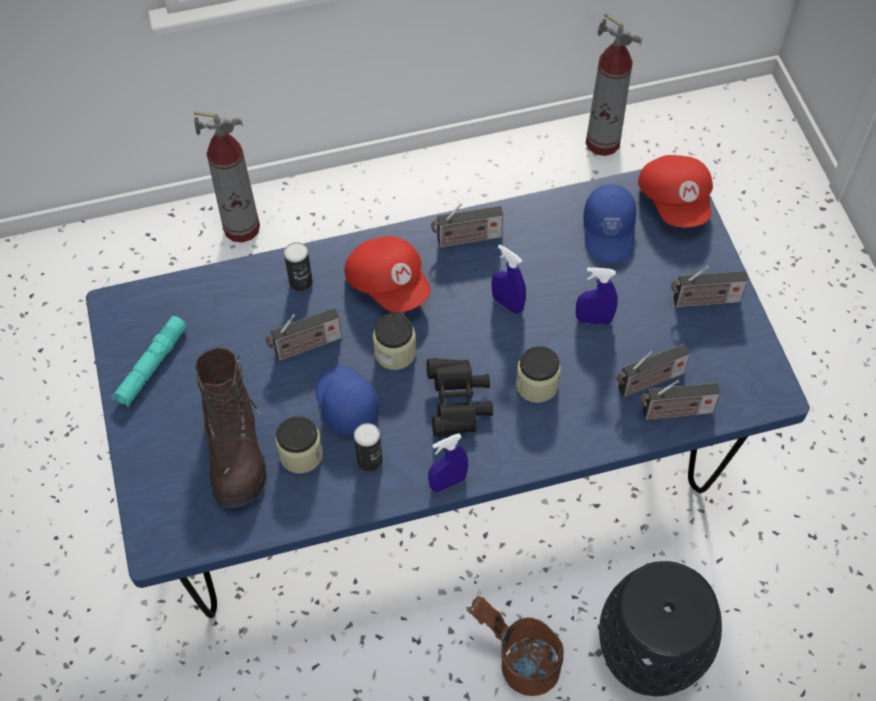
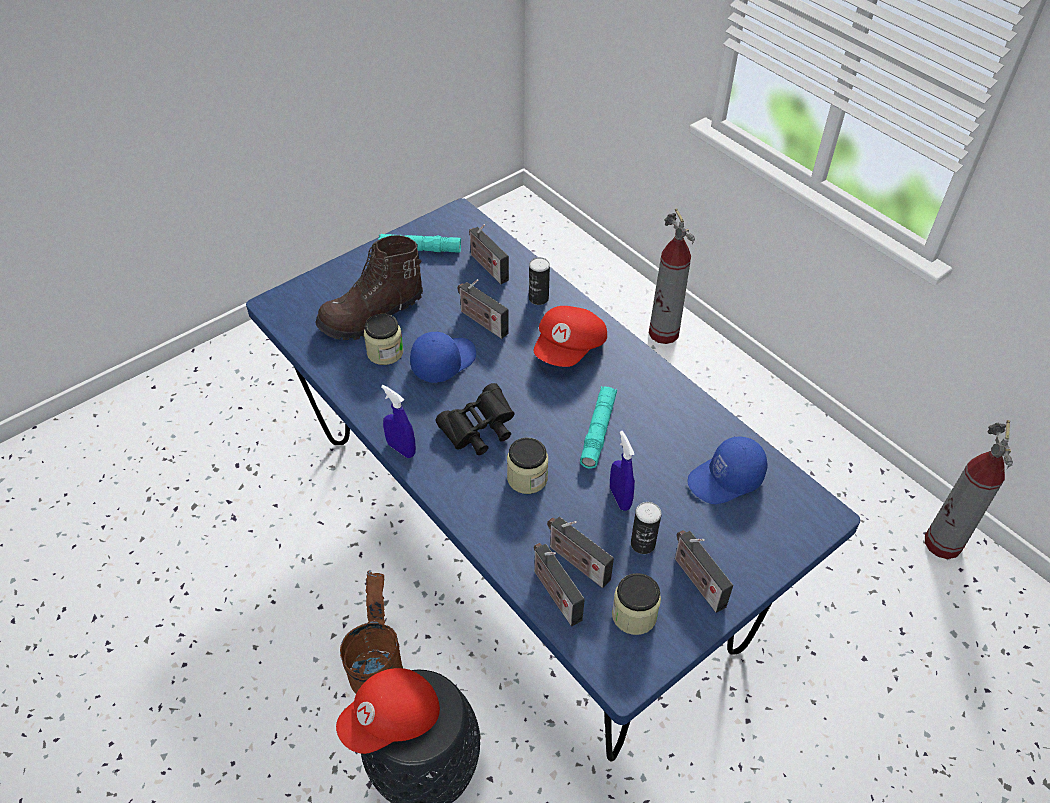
camera: 65 degrees right, 10 degrees down
(369, 460) = (398, 393): can -> can (642, 544)
(395, 352) = (506, 375): jar -> jar (634, 615)
(466, 239) = (646, 382): radio -> radio (487, 266)
(507, 304) = (598, 431): blue spray bottle -> turquoise flashlight
(675, 201) = (799, 521): red cap -> red cap (392, 720)

